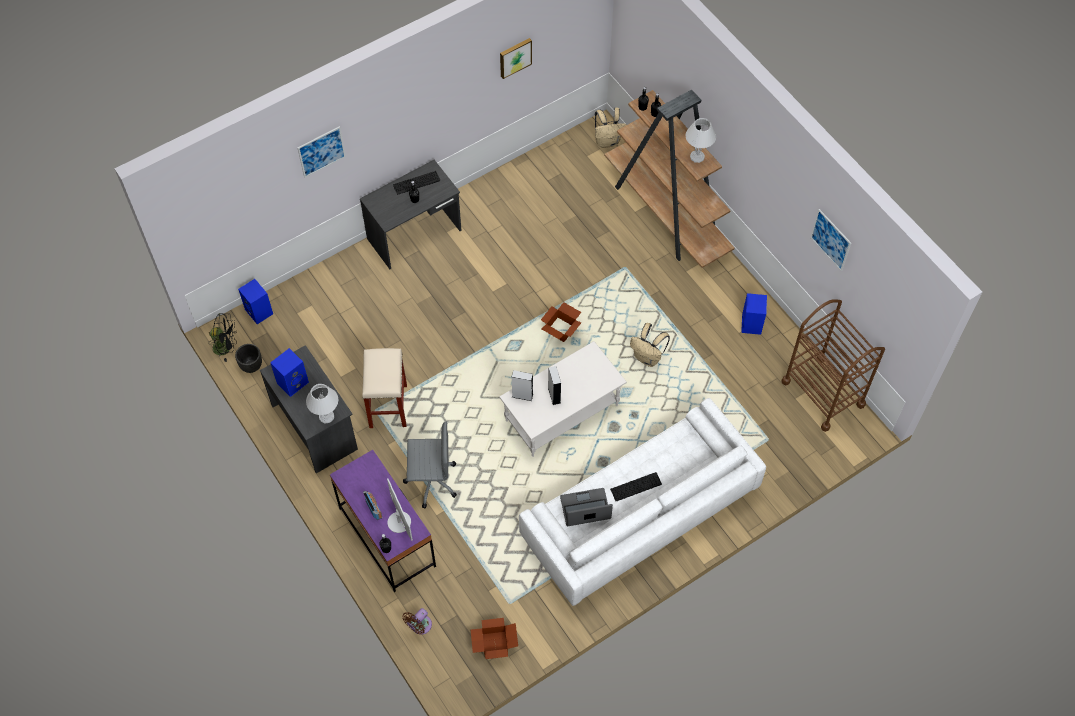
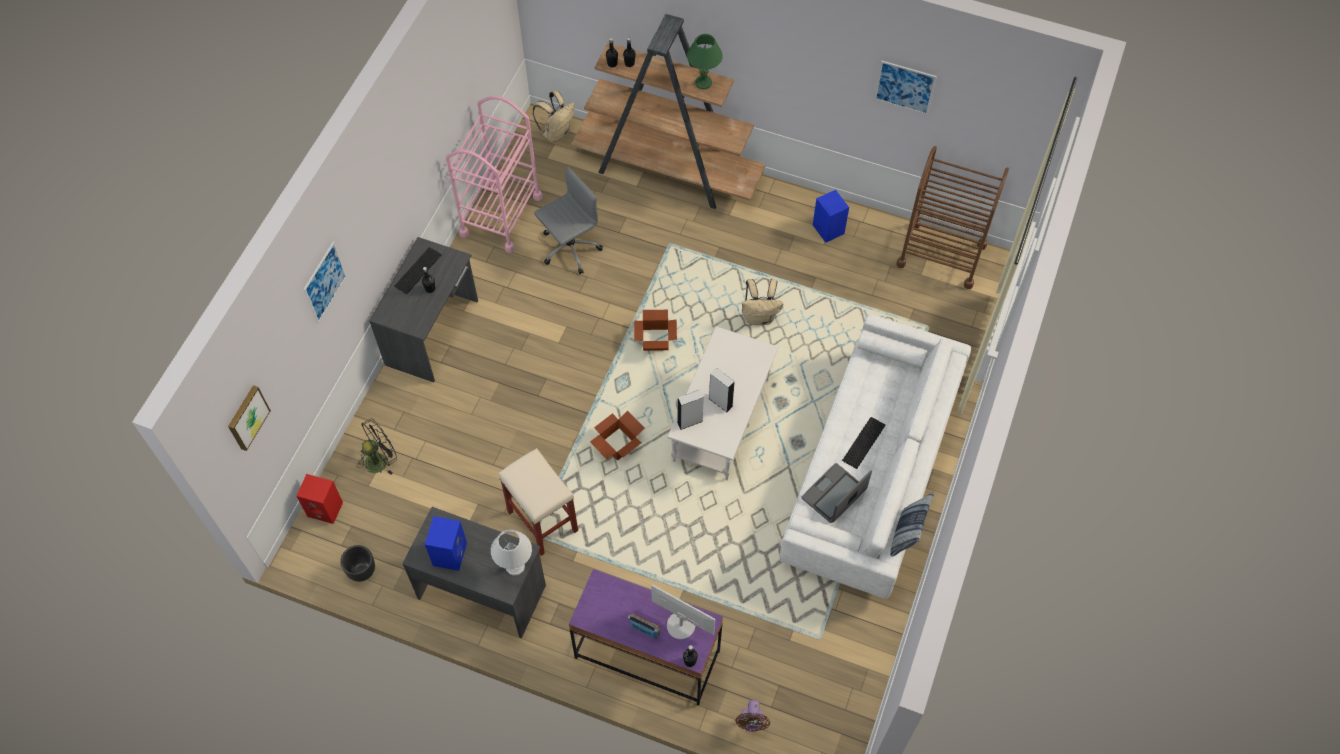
camera: 35 degrees left, 0 degrees up
(226, 347) = (317, 569): black fan -> black fan (380, 459)
(260, 312) = (326, 509): blue speaker -> red speaker
(431, 480) = (646, 568): grey office chair -> grey office chair (569, 249)
(494, 644) = (837, 689): cardboard box -> cardboard box (617, 444)
(515, 57) = (454, 76): picture -> picture (247, 417)
(522, 179) = (501, 215): none -> pink cart
(606, 565) = (906, 535): none -> pillow
(697, 156) = (704, 82): white table lamp -> green table lamp

